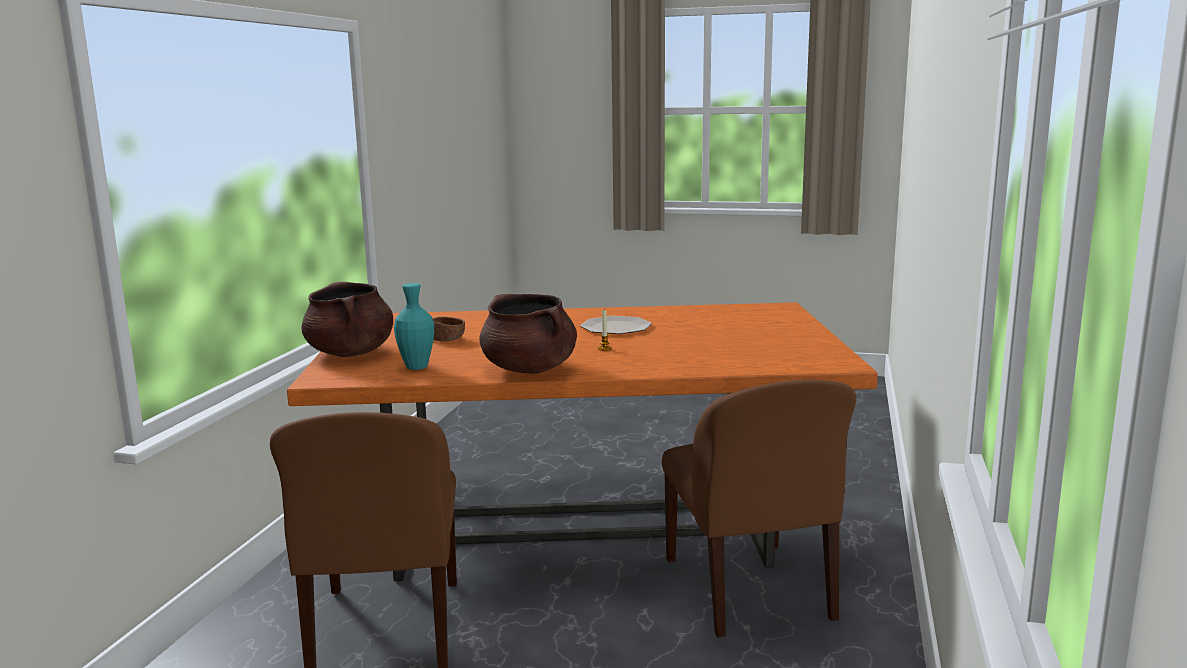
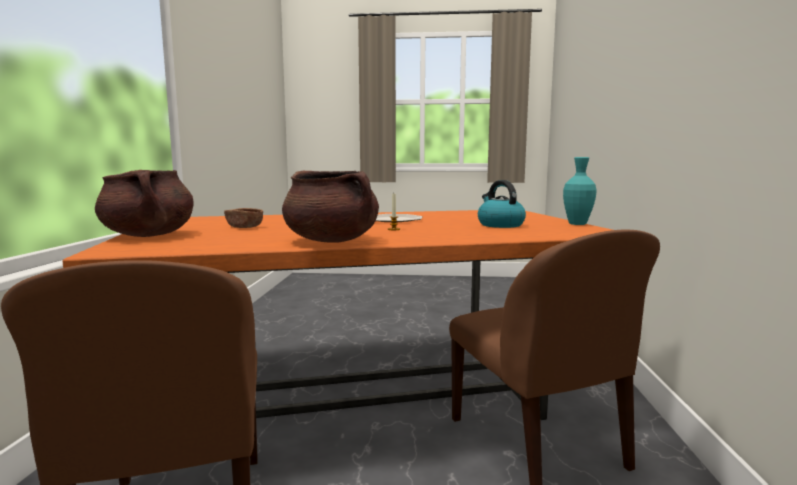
camera: 10 degrees left, 5 degrees down
(416, 367) = (216, 242): turquoise vase -> turquoise vase (577, 224)
(733, 342) = (500, 225): none -> kettle

